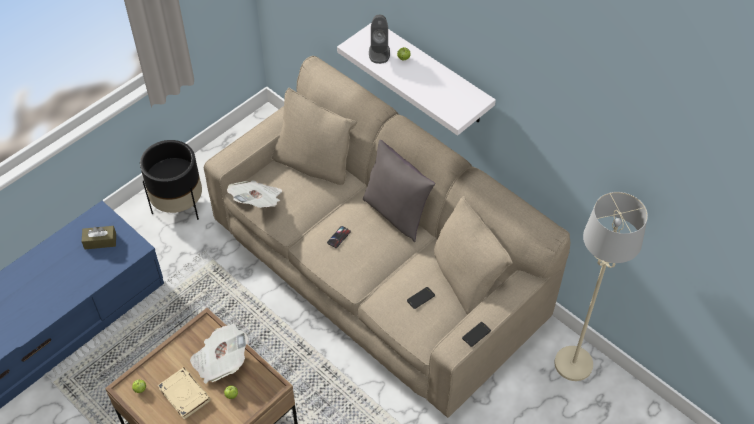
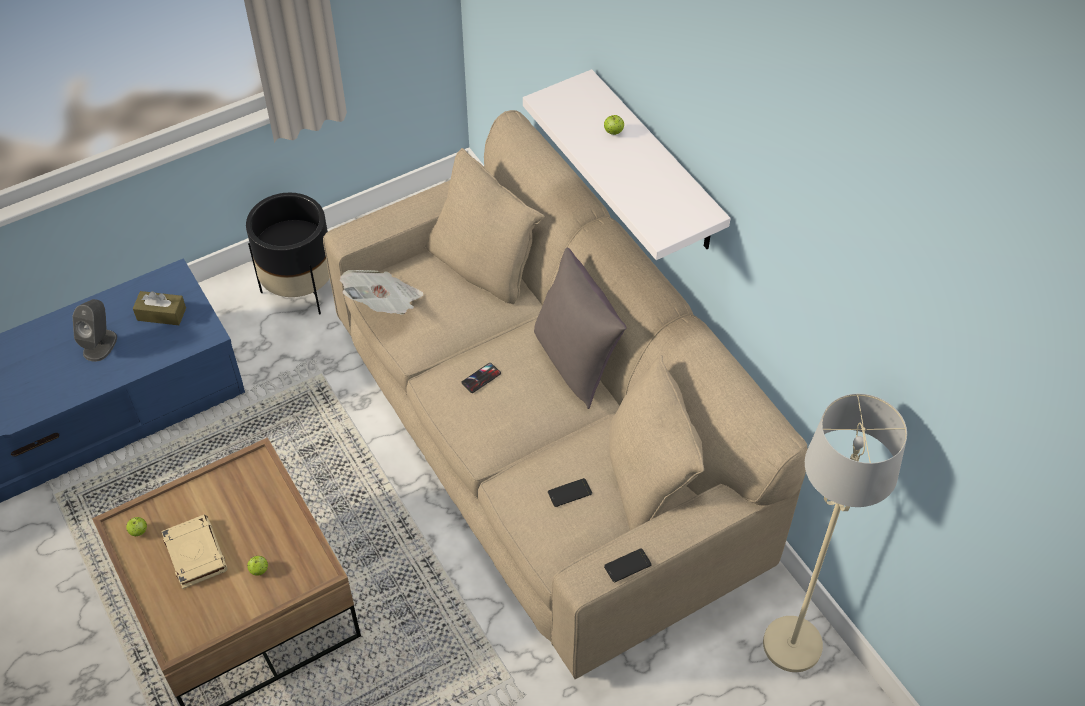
camera: 15 degrees right, 0 degrees up
(220, 361) = (260, 518): newspaper -> none
(379, 52) = (581, 116): grey speaker -> grey speaker (100, 344)

